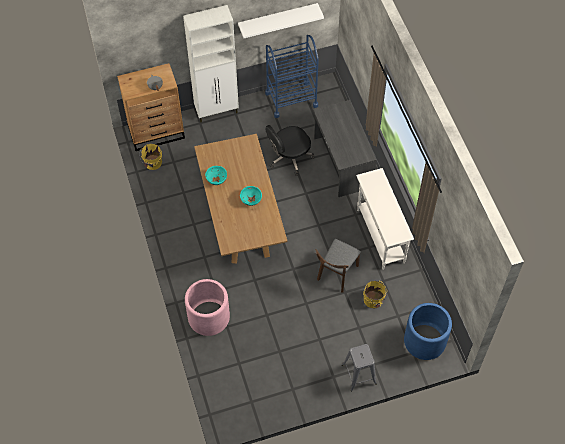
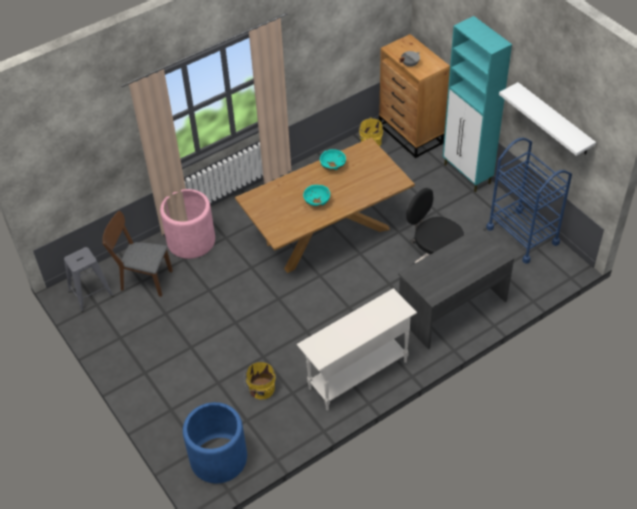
camera: 75 degrees right, 10 degrees down
(217, 111) = (467, 174): white cabinet -> turquoise cabinet
(336, 275) = (283, 342): brown chair -> brown chair (142, 279)
(359, 374) = (154, 397): grey stool -> grey stool (91, 294)

